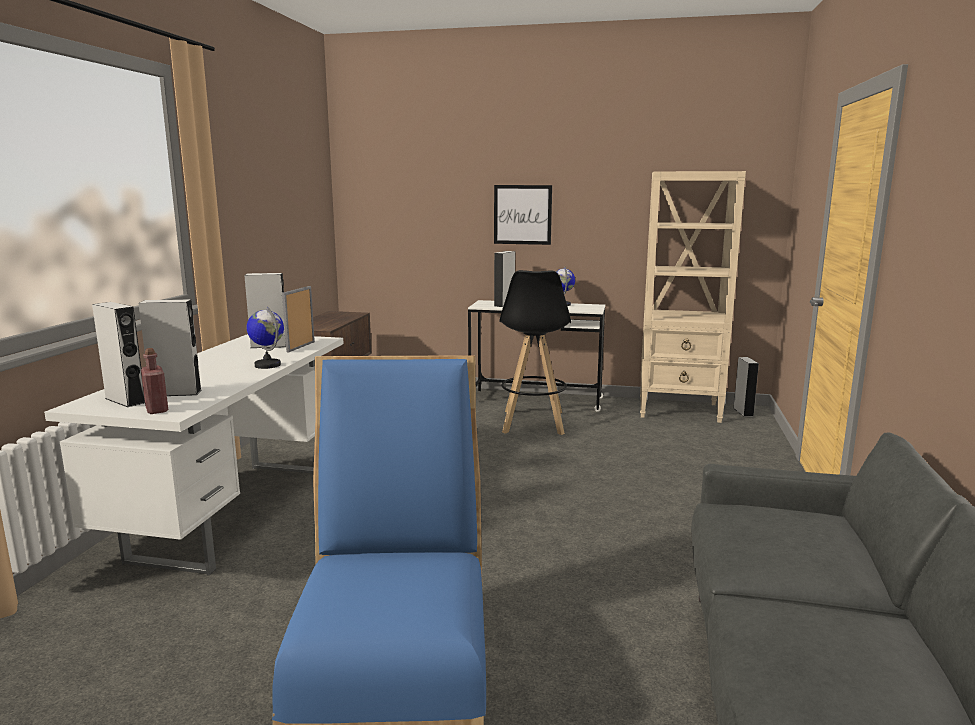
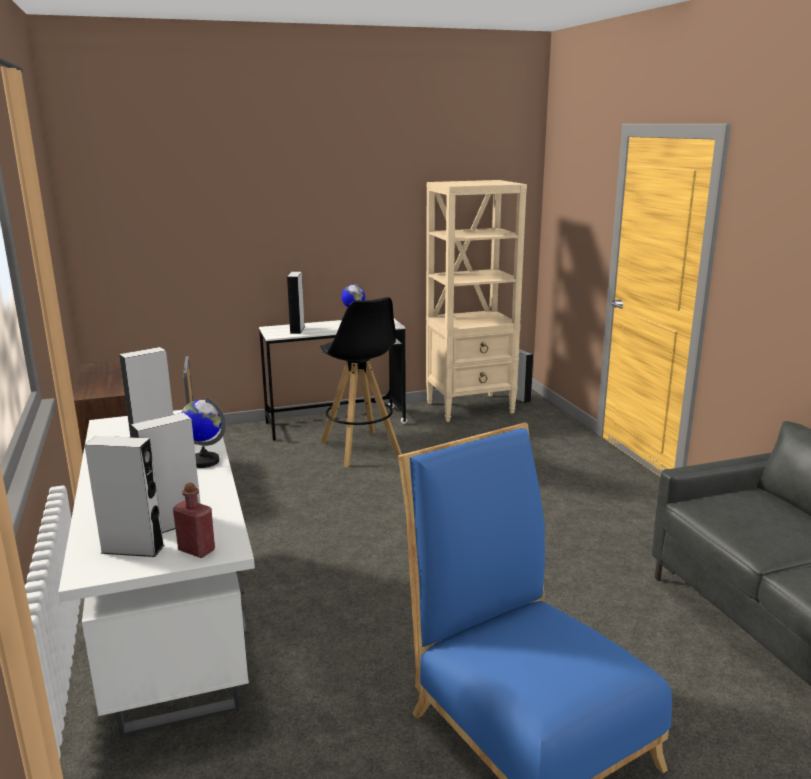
camera: 30 degrees left, 5 degrees up
(522, 214) = (299, 230): picture -> none

